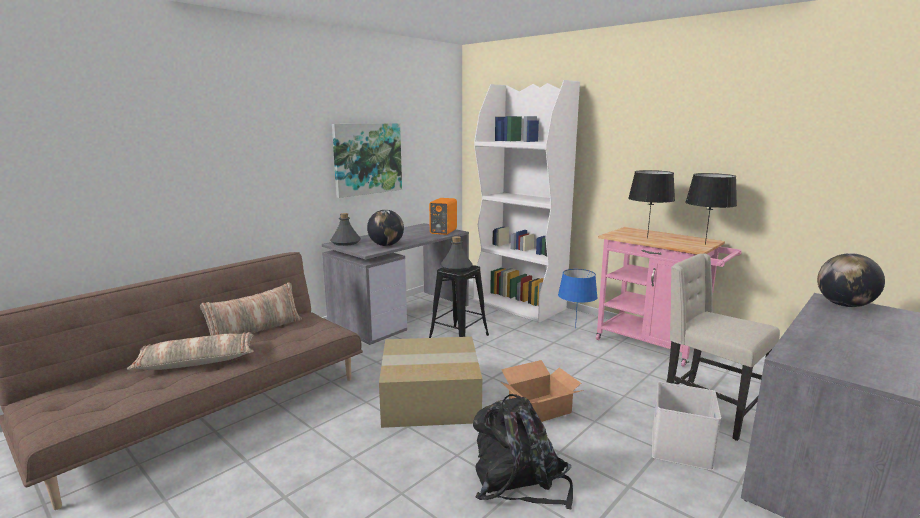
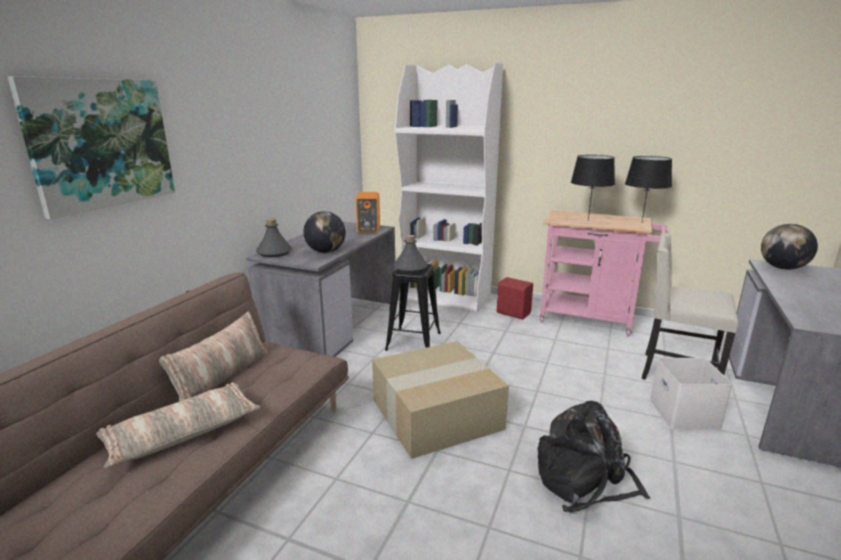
camera: 20 degrees left, 5 degrees up
(367, 159) = (281, 152): picture -> picture (101, 143)
(540, 409) = (546, 403): cardboard box -> none
(575, 328) = (513, 313): blue table lamp -> red speaker

